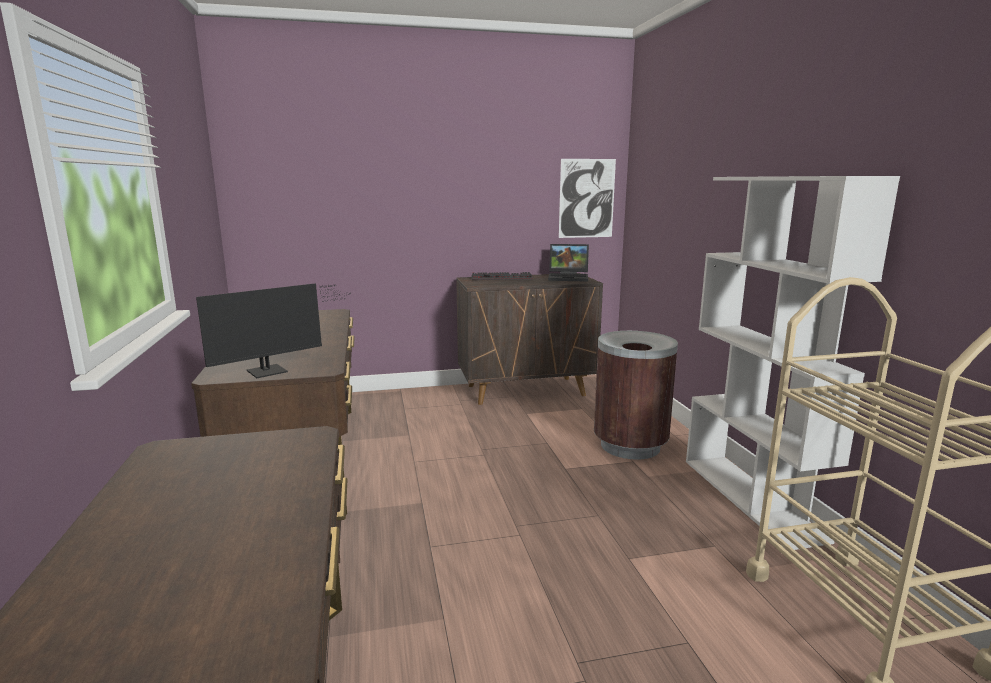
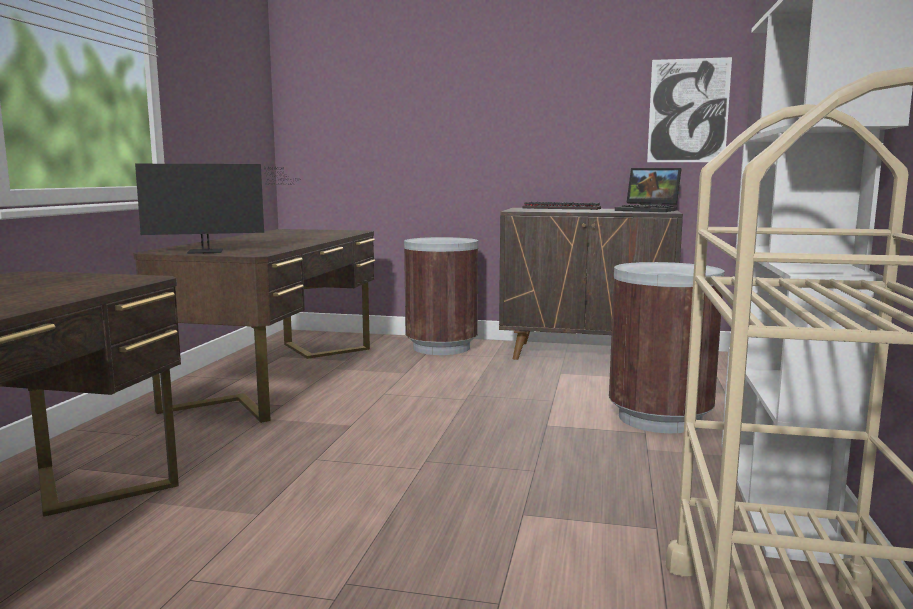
camera: 25 degrees right, 5 degrees down
(410, 401) = (441, 348): none -> brown trash can

